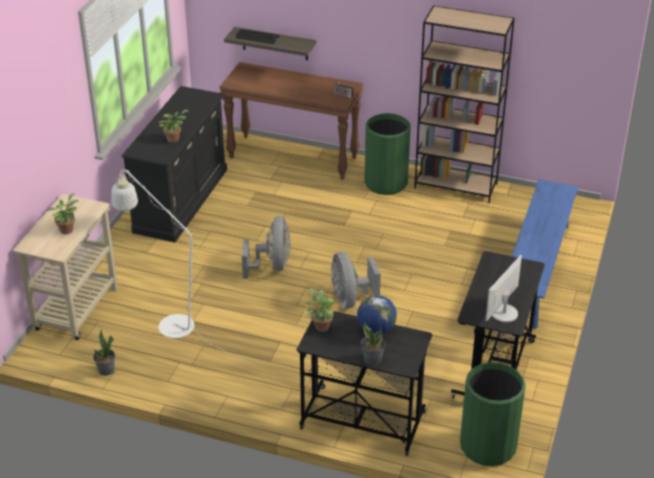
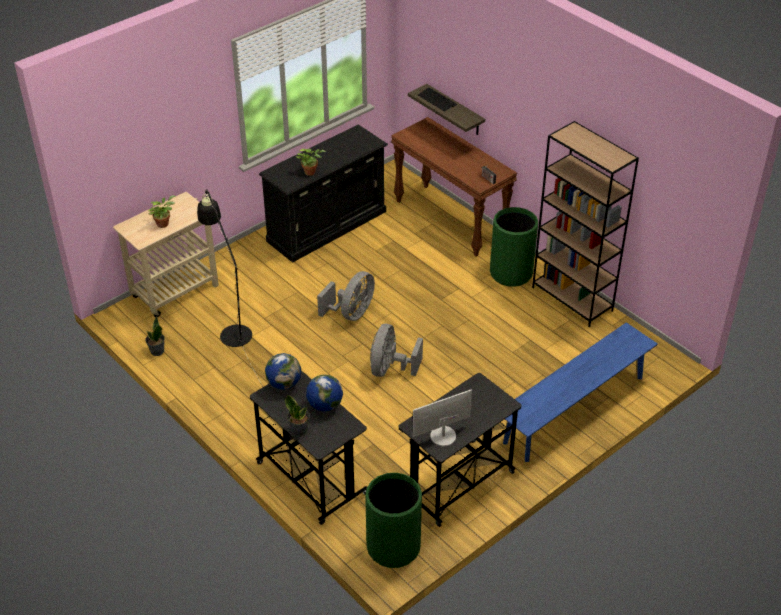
camera: 30 degrees right, 5 degrees up
(168, 322) = (232, 330): white floor lamp -> black floor lamp
(320, 326) = (284, 383): potted plant -> globe

